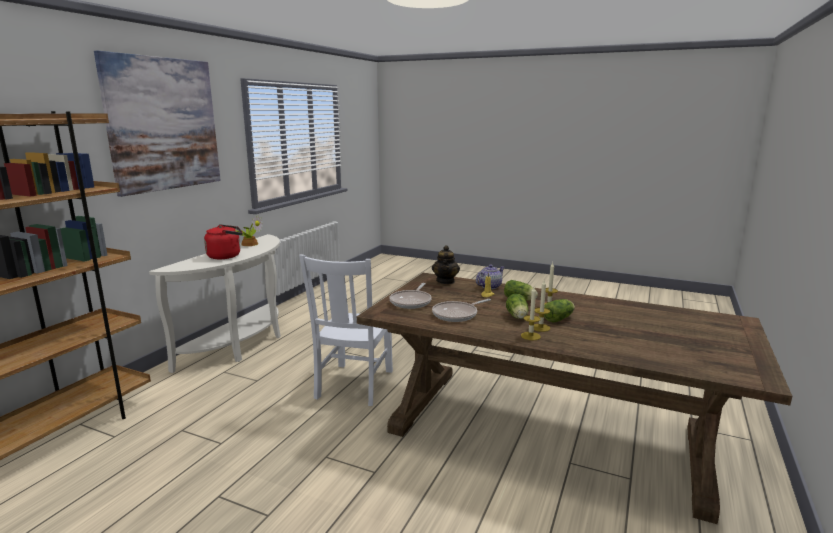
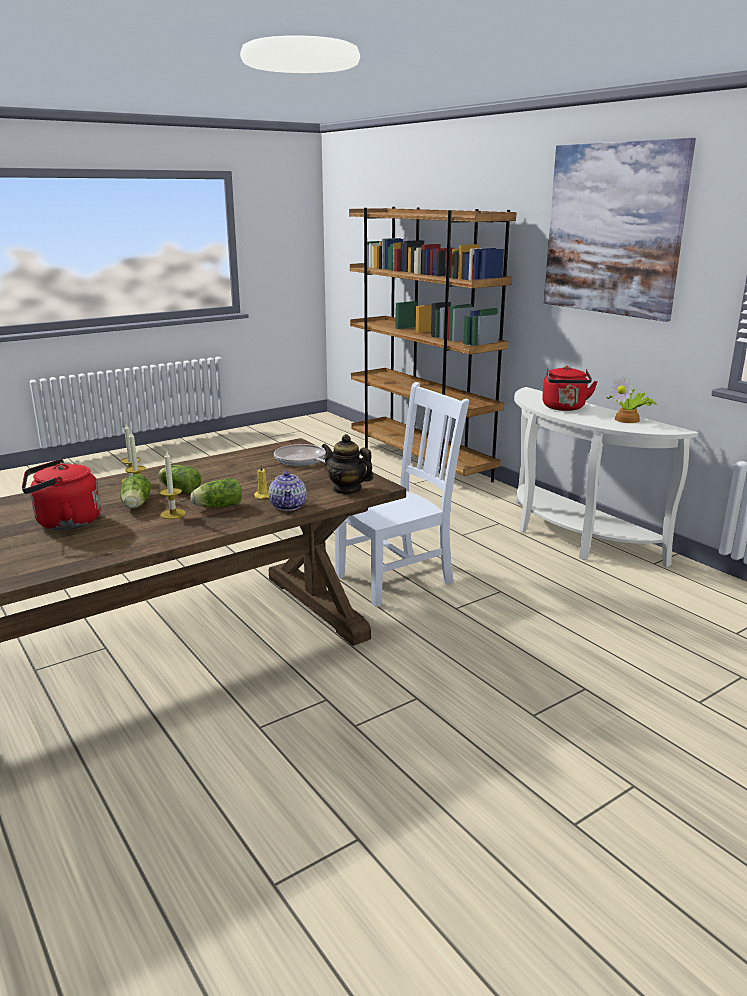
camera: 120 degrees right, 5 degrees up
(353, 385) = (397, 578): white chair -> white chair turned 105 degrees clockwise
(457, 314) = (234, 469): frying pan -> none
(615, 326) = (64, 523): none -> red kettle

